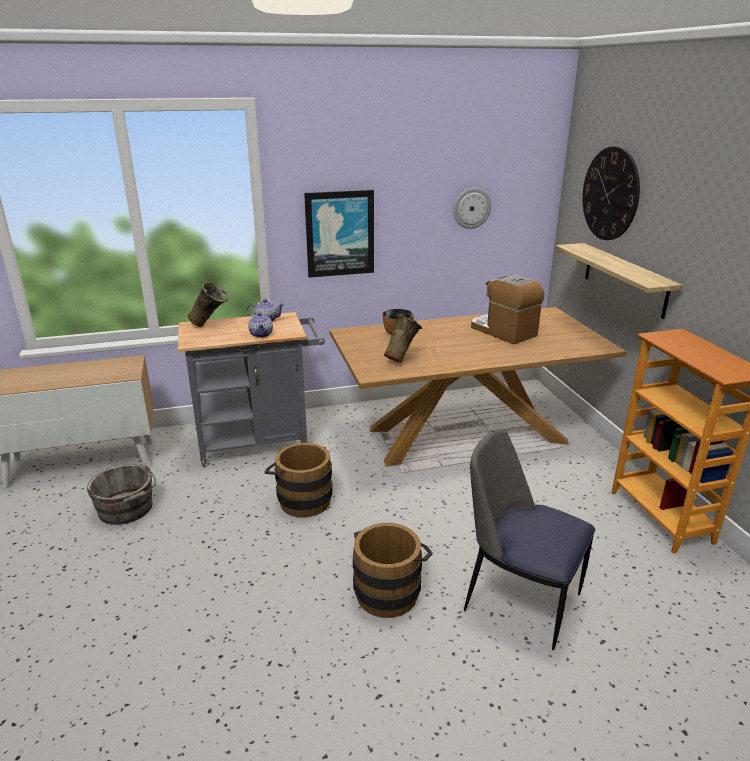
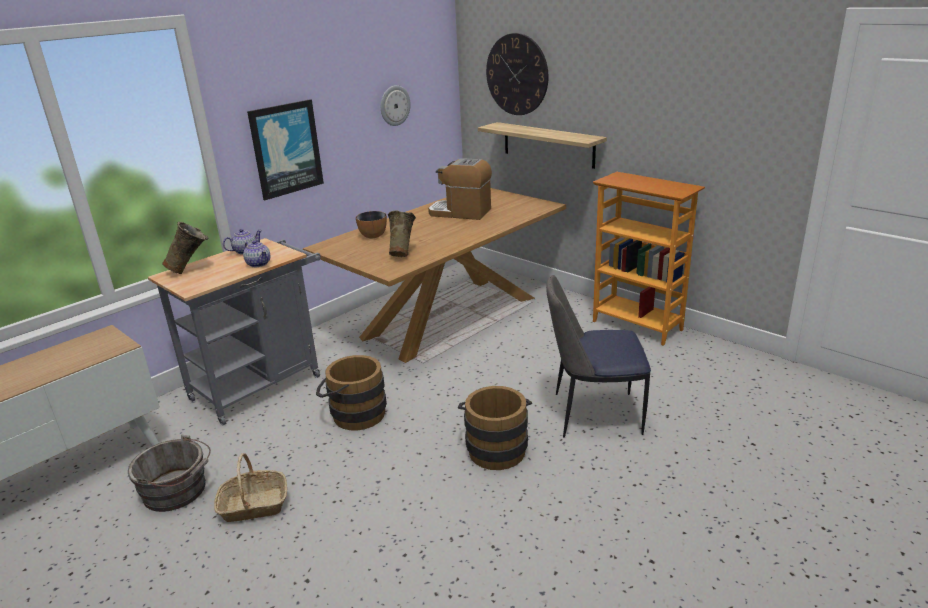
camera: 30 degrees left, 0 degrees up
(160, 547) = (253, 505): none -> basket

